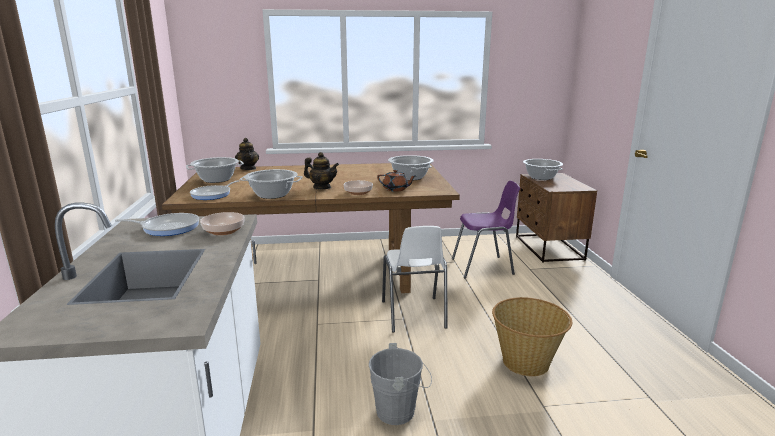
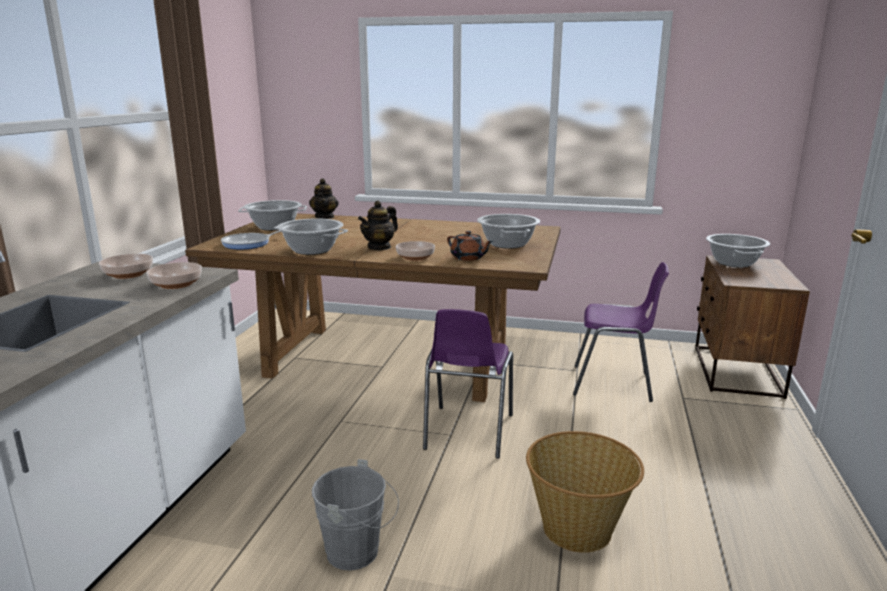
camera: 20 degrees right, 0 degrees up
(168, 228) = (128, 274): frying pan -> bowl
(322, 187) = (379, 247): teapot -> teapot turned 90 degrees clockwise
(413, 315) = (467, 433): white chair -> purple chair

